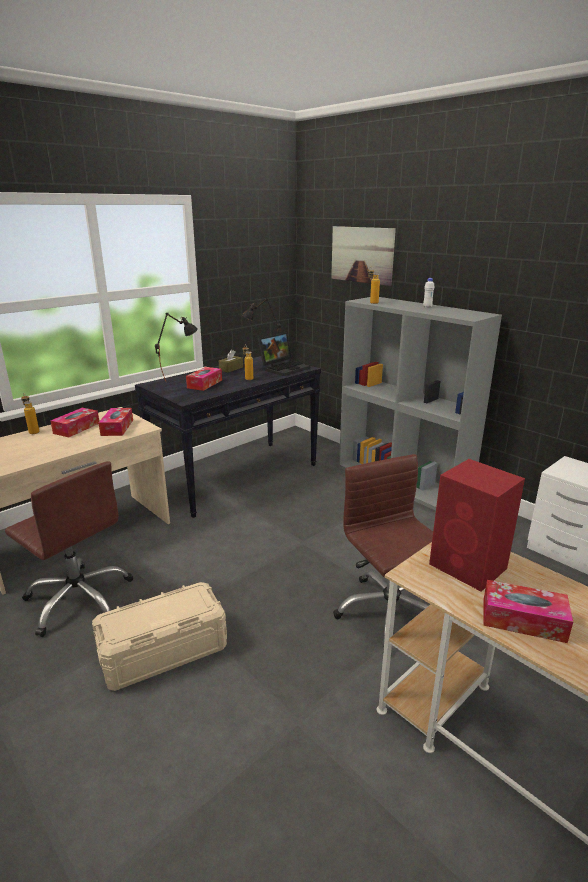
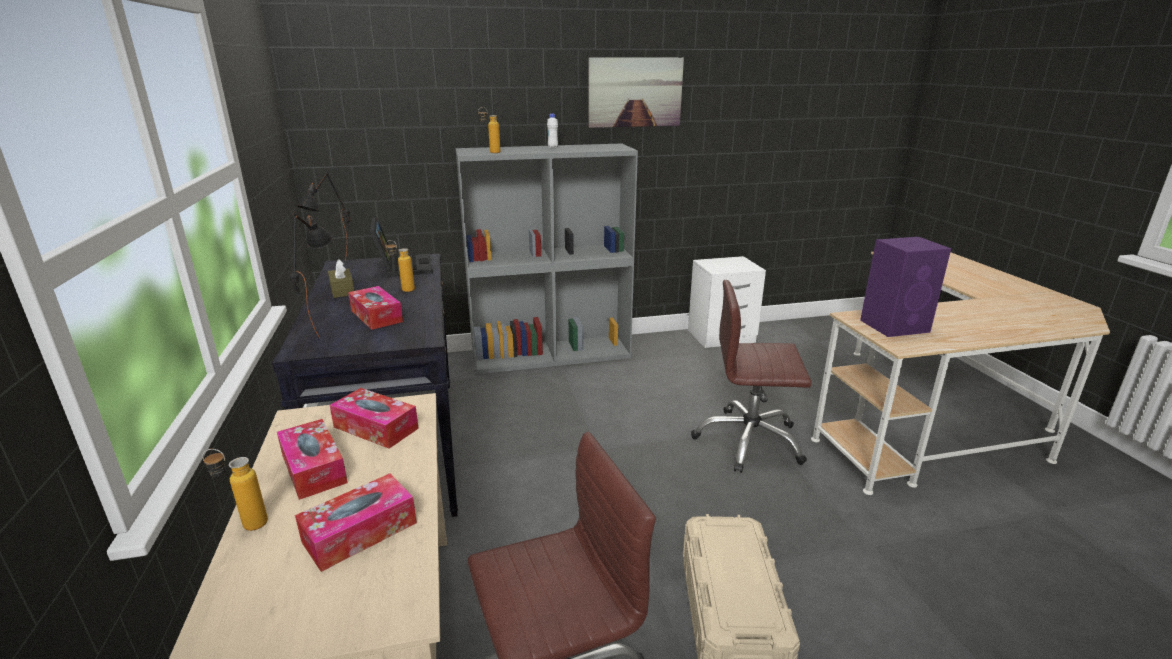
camera: 60 degrees left, 0 degrees up
(362, 255) = (421, 96): picture -> picture (635, 92)
(469, 567) = (895, 326): red speaker -> purple speaker
(523, 620) = (967, 331): tissue box -> tissue box (360, 532)

